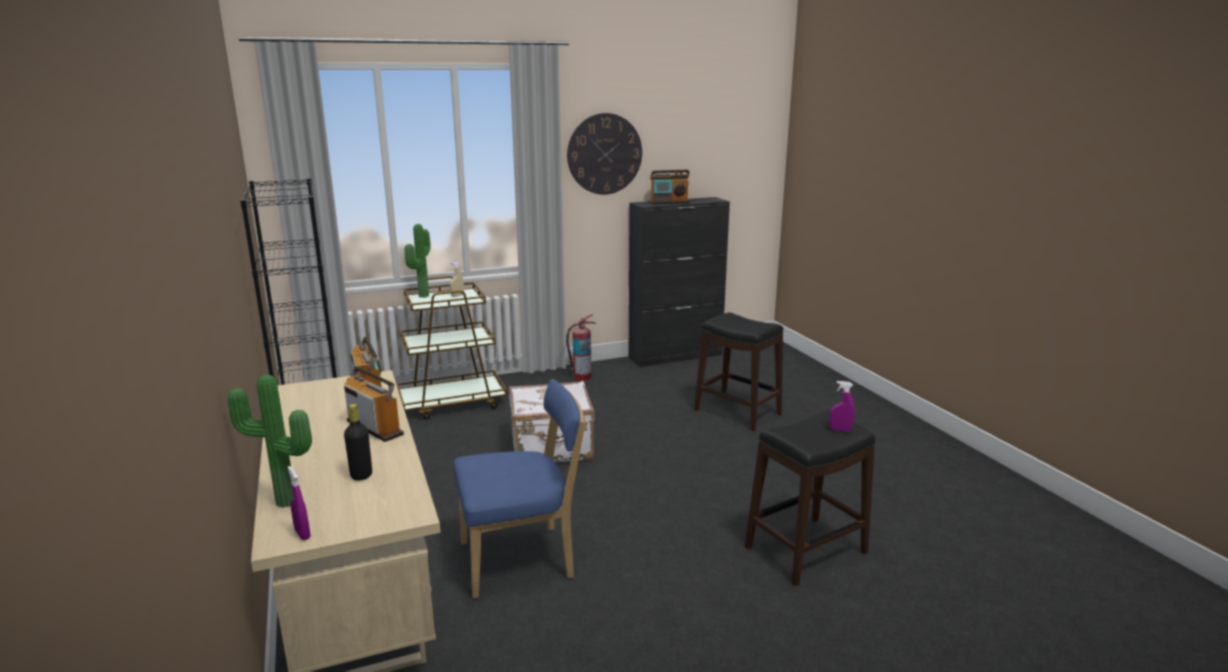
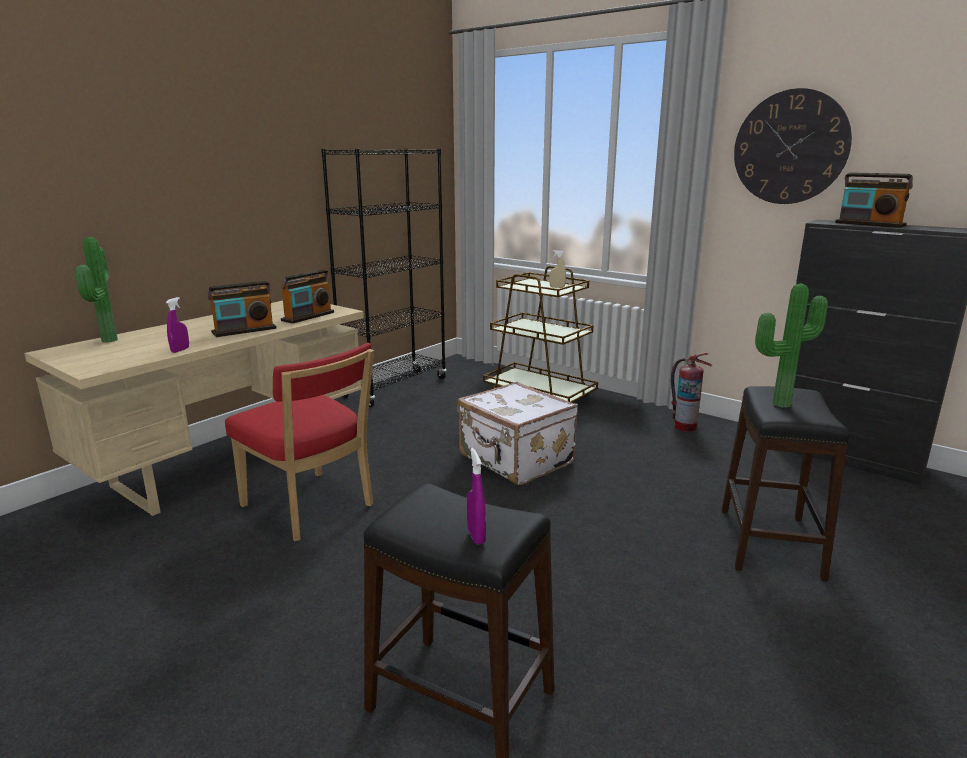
camera: 60 degrees right, 0 degrees up
(302, 534) = (61, 353): purple spray bottle -> purple spray bottle (180, 350)
(361, 475) = (157, 345): black bottle -> none
(375, 428) = (244, 330): radio -> radio turned 45 degrees clockwise
(422, 296) = (535, 281): potted plant -> potted plant (778, 403)
(522, 559) = (311, 508): blue chair -> red chair

